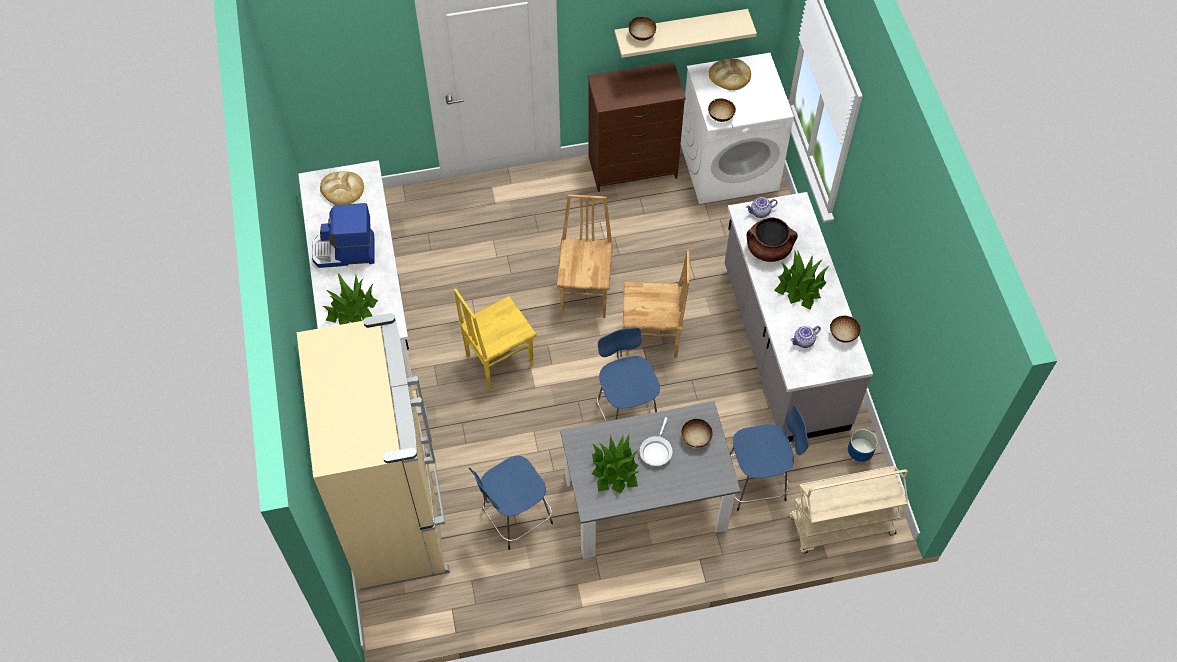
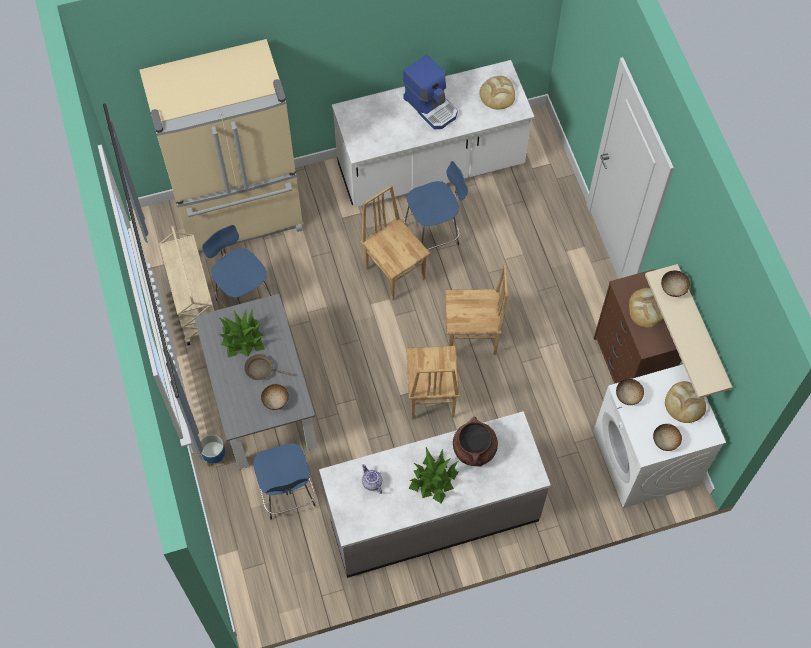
camera: 85 degrees right, 5 degrees up
(345, 252) = (431, 106): coffee machine -> coffee machine turned 150 degrees clockwise
(351, 309) = (374, 119): potted plant -> none
(498, 360) = (395, 272): yellow chair -> brown chair
(627, 414) = (348, 380): blue stool -> blue stool (433, 234)
(631, 86) = (647, 308): none -> bread
(656, 451) = (262, 369): white frying pan -> brown frying pan
(760, 212) = (518, 441): teapot -> none
(840, 527) = (246, 568): beige cart -> beige cart (194, 305)
(843, 335) = (382, 519): bowl -> bowl (665, 442)
(858, 456) = (319, 585): planter -> planter (215, 457)

